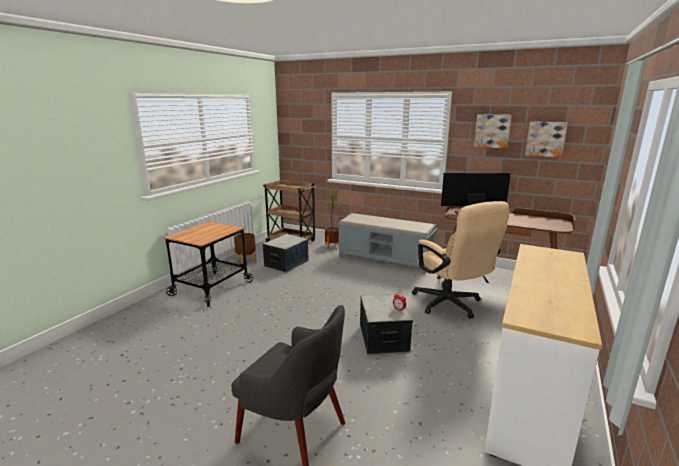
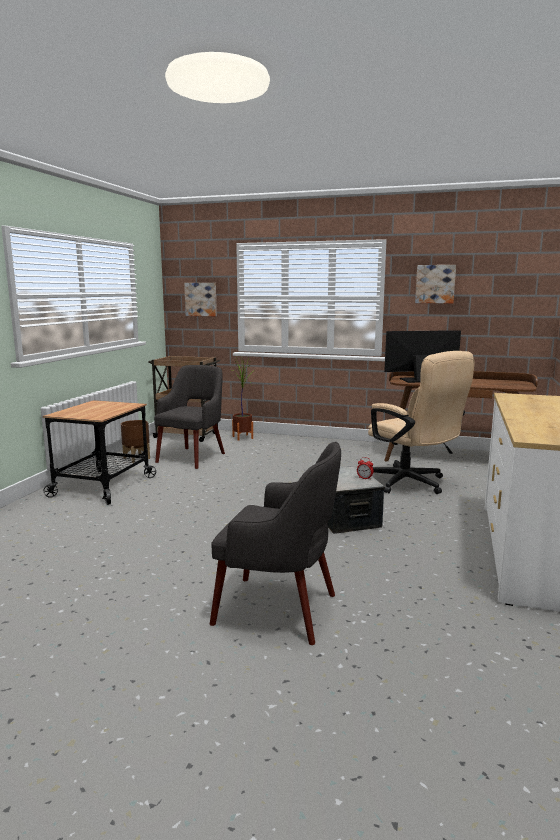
camera: 10 degrees left, 5 degrees down
(287, 264) = (192, 457): storage box -> grey armchair
(386, 260) = (316, 447): grey bench -> none
(545, 139) = (495, 291): picture -> picture (201, 299)

